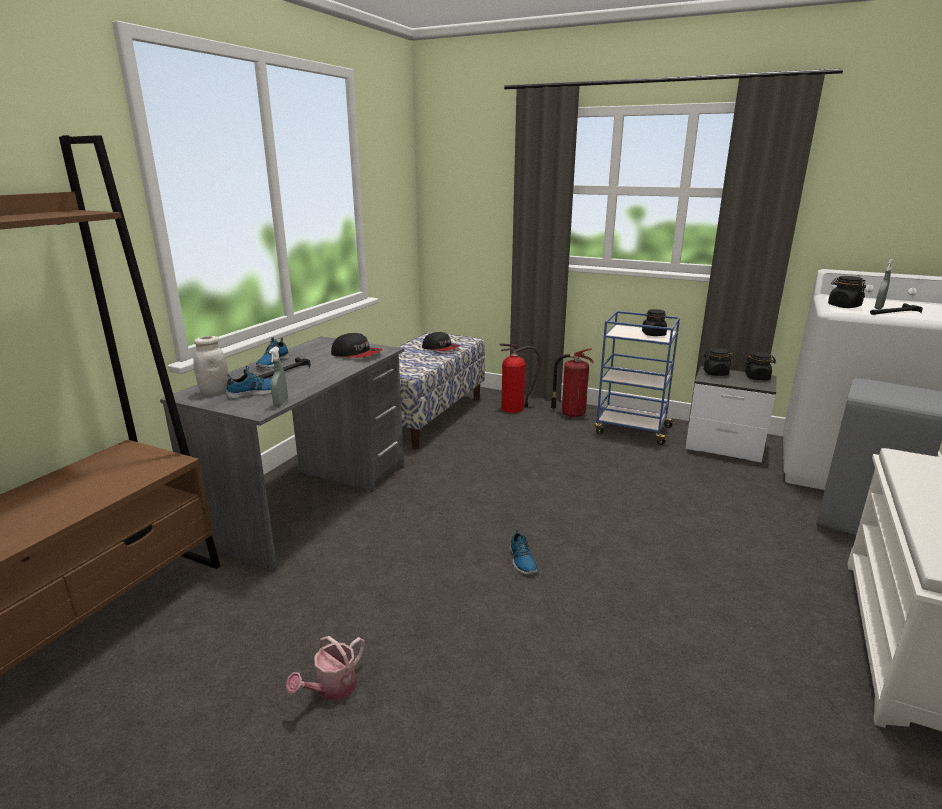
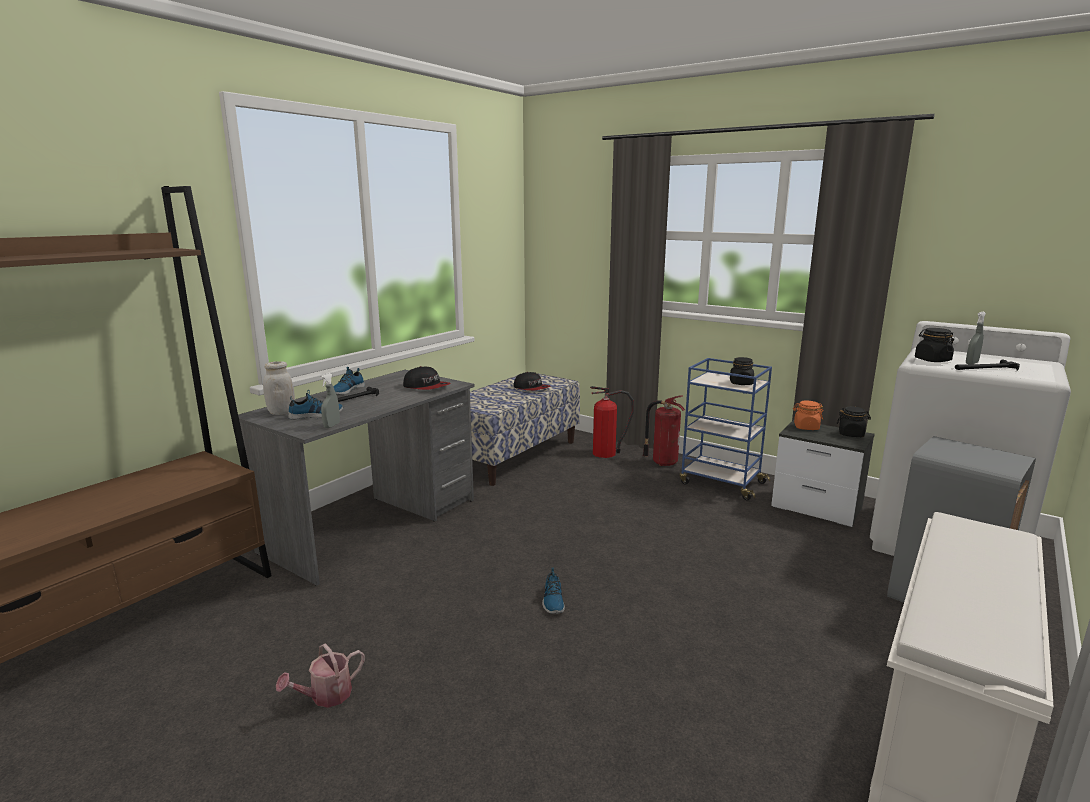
camera: 10 degrees right, 5 degrees down
(715, 373) = (806, 427): black jar -> orange jar

